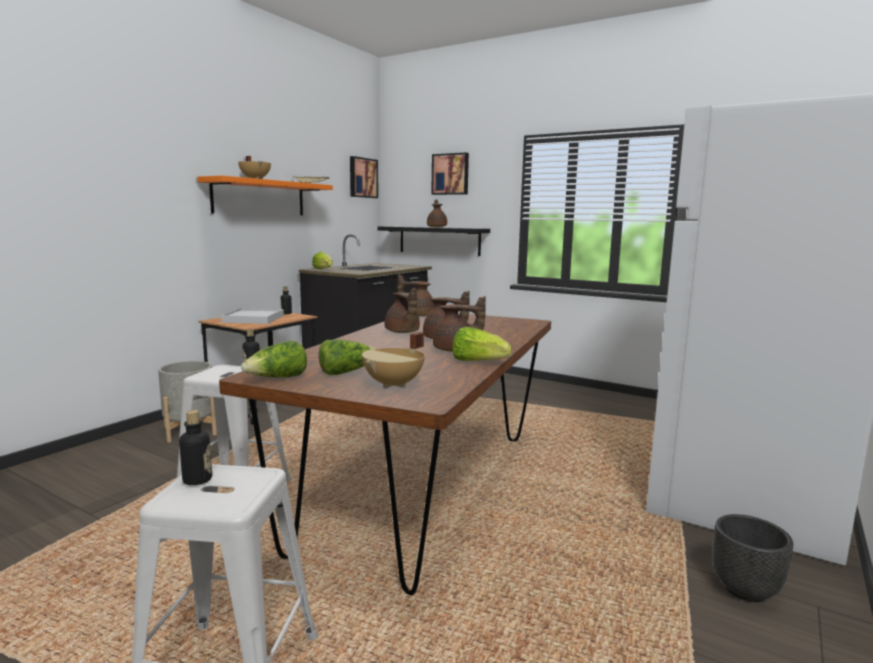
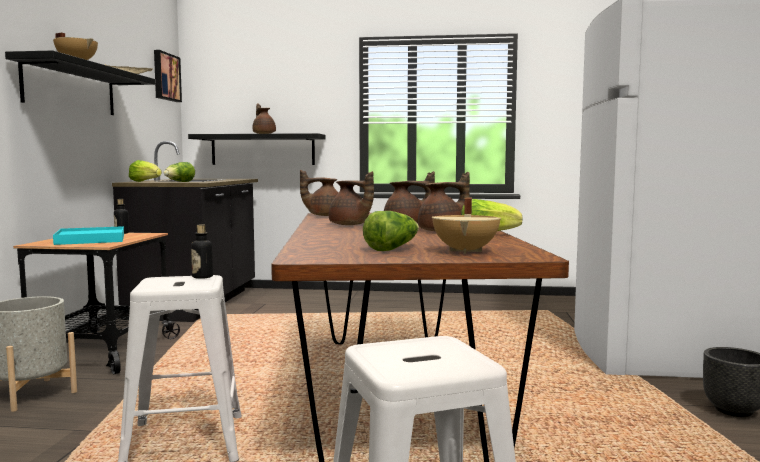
camera: 25 degrees left, 5 degrees down
(197, 480) = (385, 355): bottle -> none
(254, 319) = (91, 239): white tray -> turquoise tray
(259, 198) = (70, 88): orange shelf -> black shelf
(278, 379) = (338, 257): lettuce -> lettuce (179, 182)
(450, 174) = (274, 76): picture -> none

